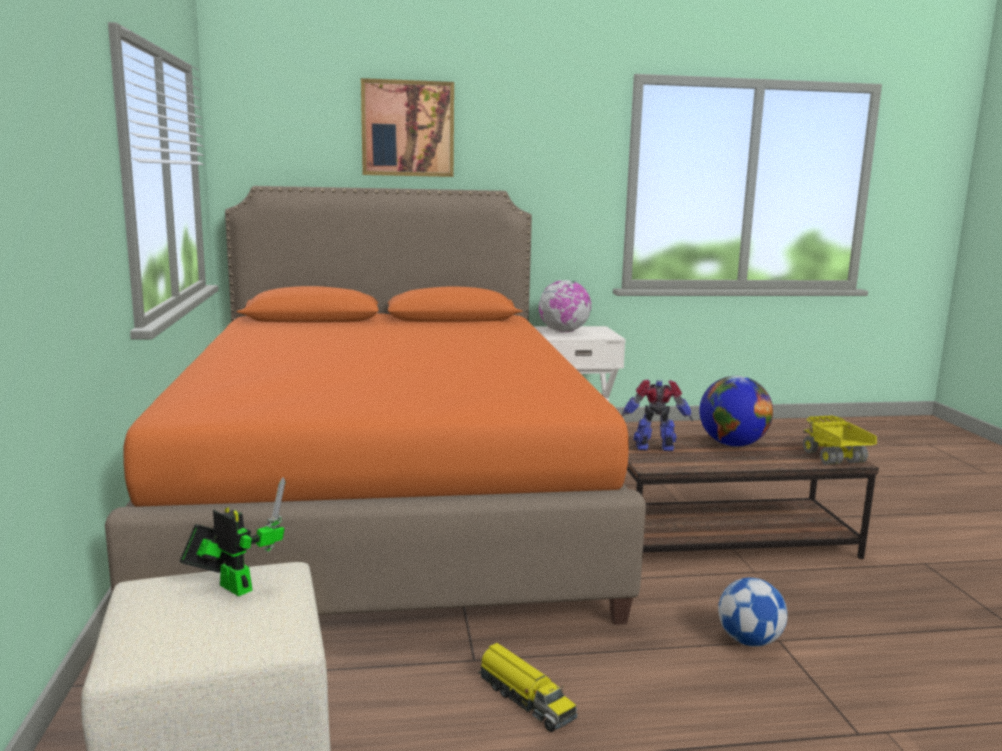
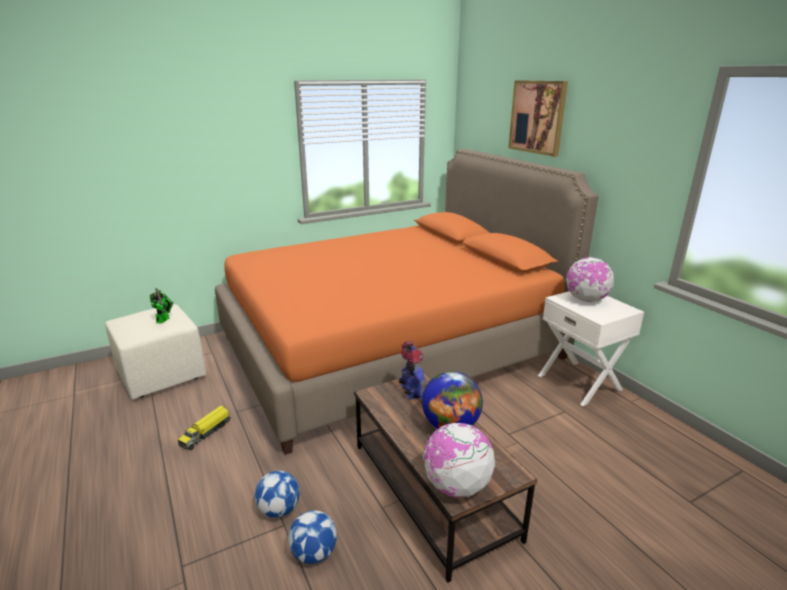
camera: 70 degrees right, 10 degrees up
(829, 625) = (314, 553): none -> football
(834, 458) = (456, 486): toy truck -> globe

